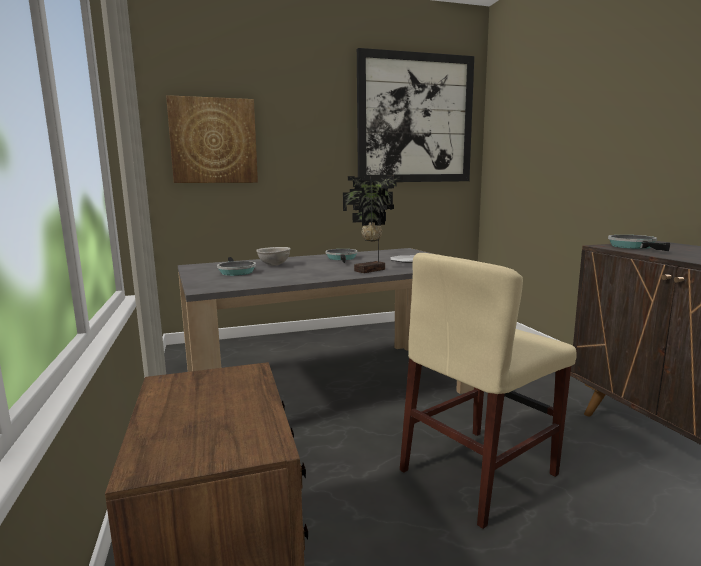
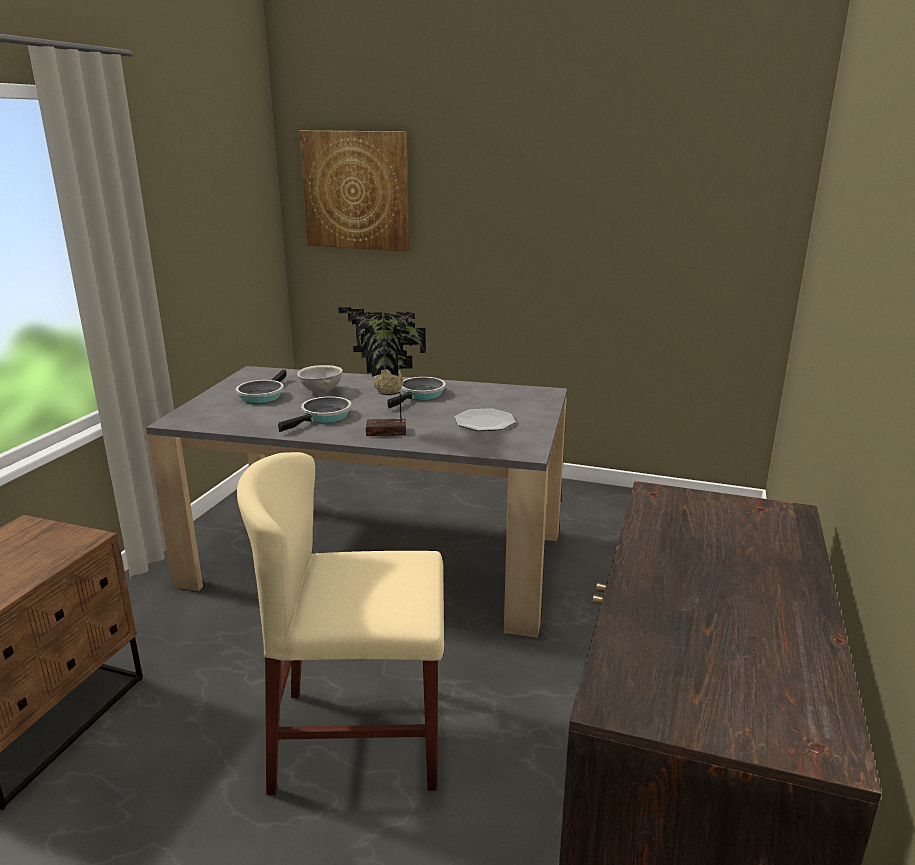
camera: 35 degrees right, 10 degrees up
(415, 119) = (668, 156): picture -> none
(634, 247) = (690, 511): frying pan -> frying pan (323, 417)

